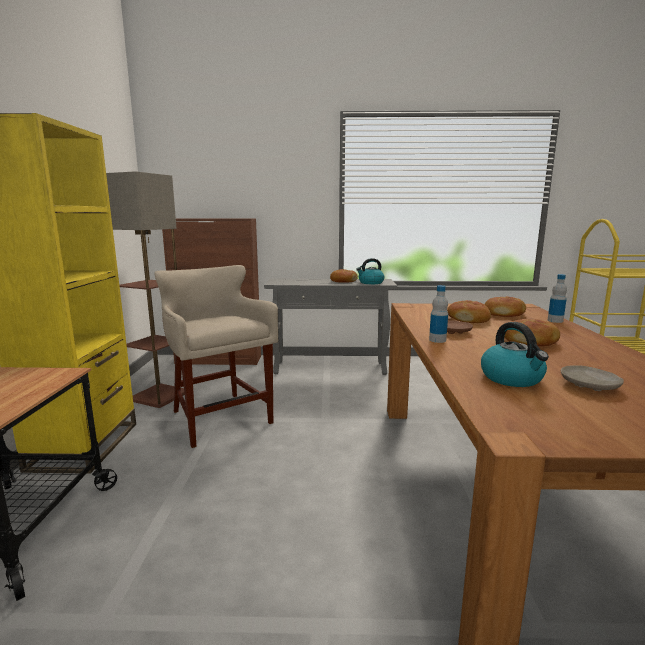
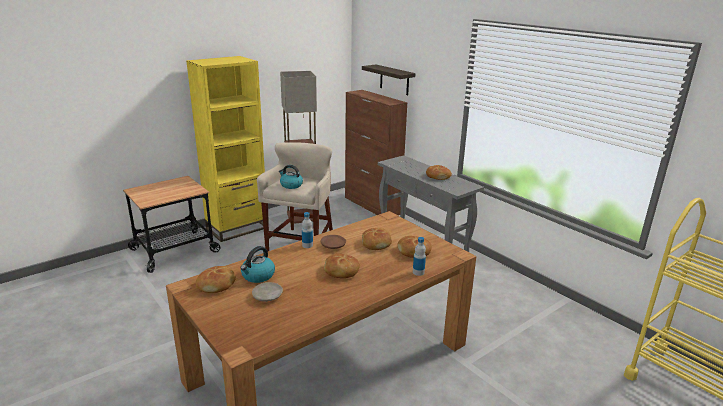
camera: 50 degrees right, 10 degrees up
(227, 196) = (394, 80): none -> shelf
(370, 283) = (448, 185): kettle -> kettle (291, 185)
(526, 409) = (217, 284): none -> bread

